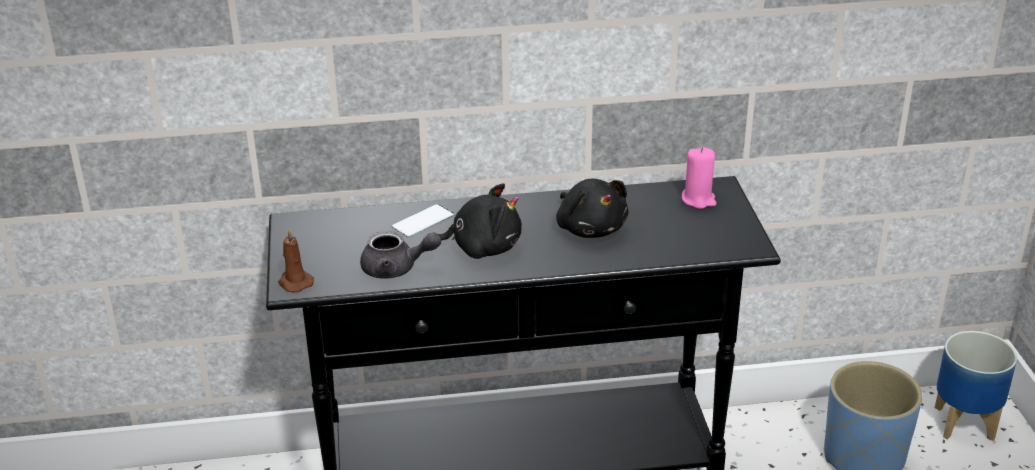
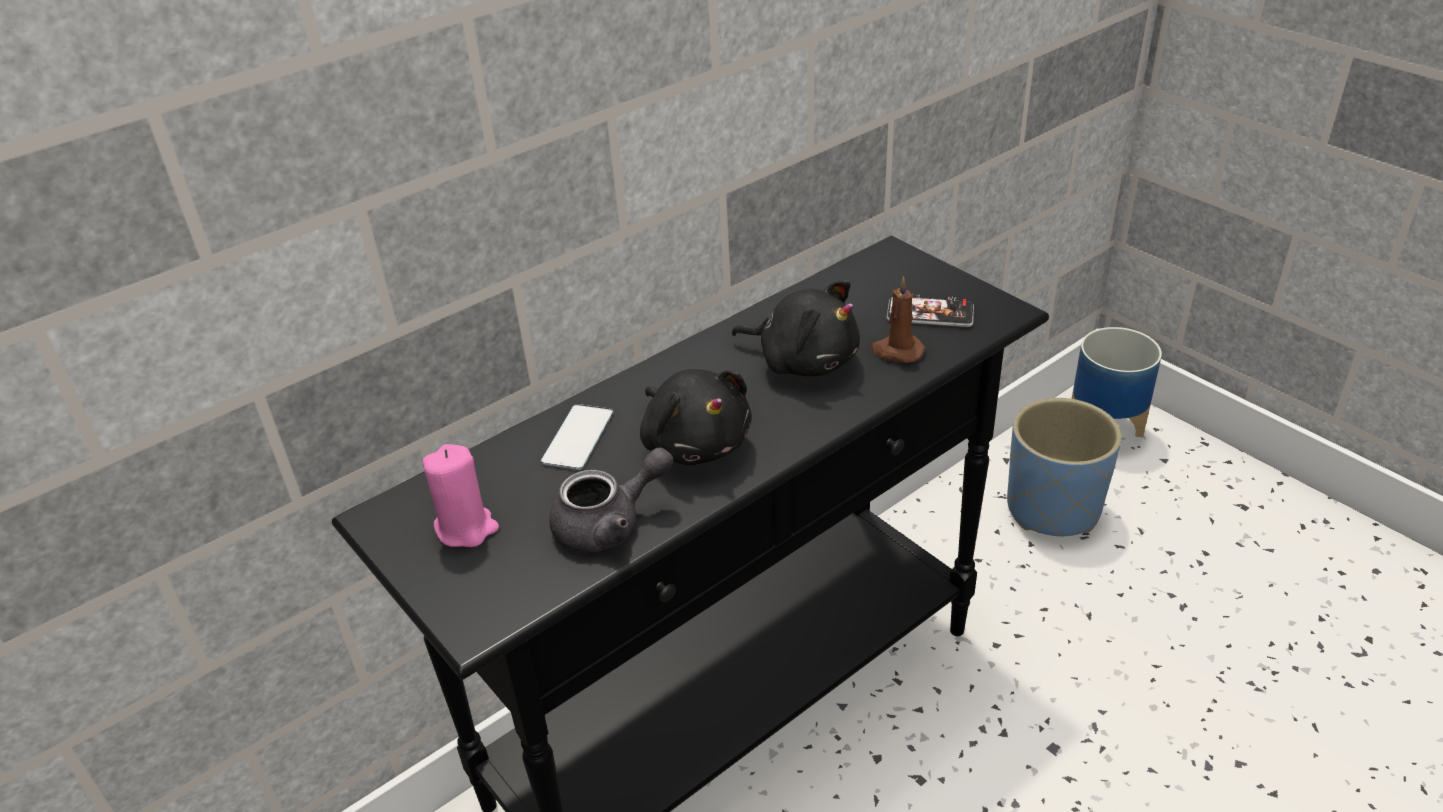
camera: 30 degrees left, 5 degrees up
(294, 282) = (475, 614): brown candle -> brown candle (896, 351)
(481, 247) = (695, 443): black plush toy -> black plush toy turned 90 degrees clockwise
(698, 199) = (886, 277): pink candle -> pink candle (466, 528)
(699, 230) = (930, 313): none -> phone

